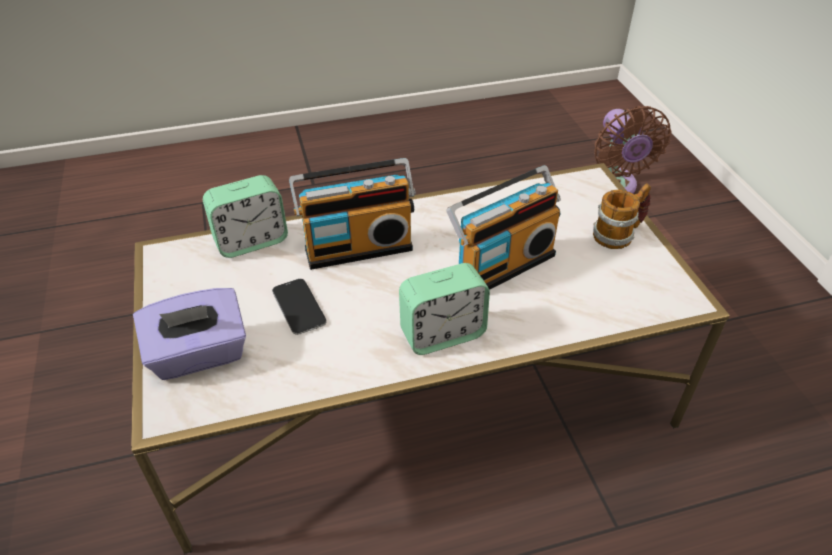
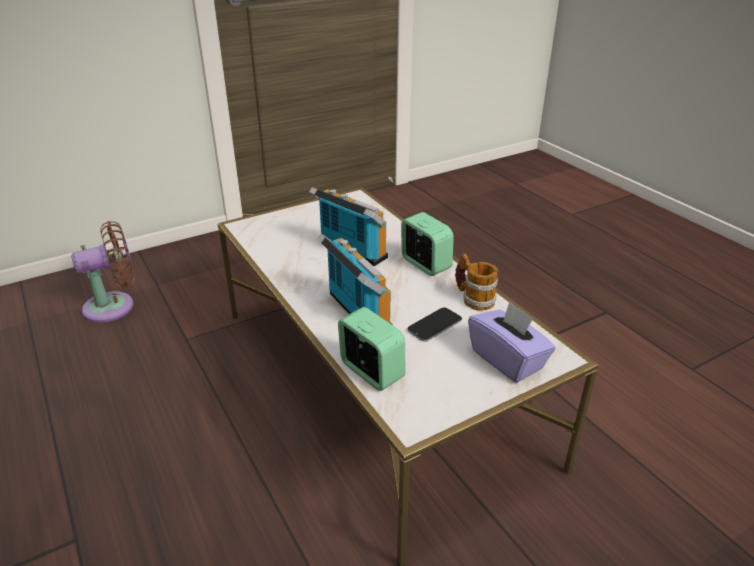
camera: 105 degrees left, 10 degrees down
(619, 234) = (303, 215): mug -> mug (473, 298)

